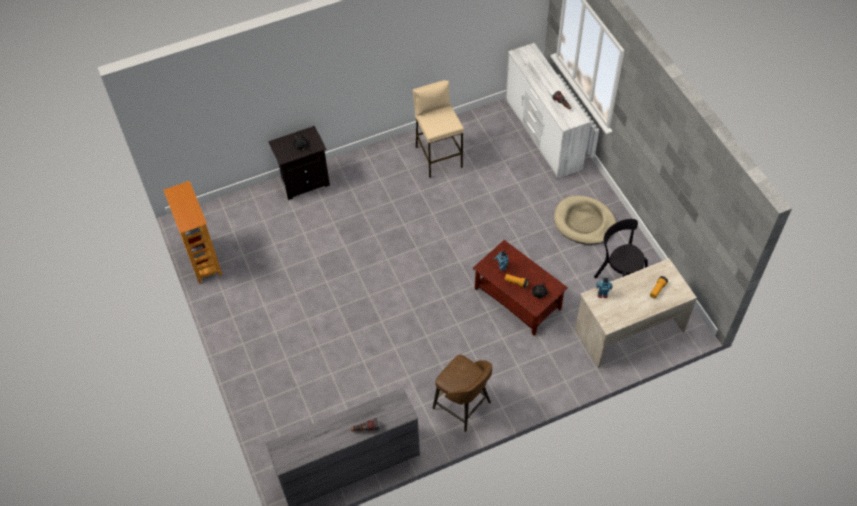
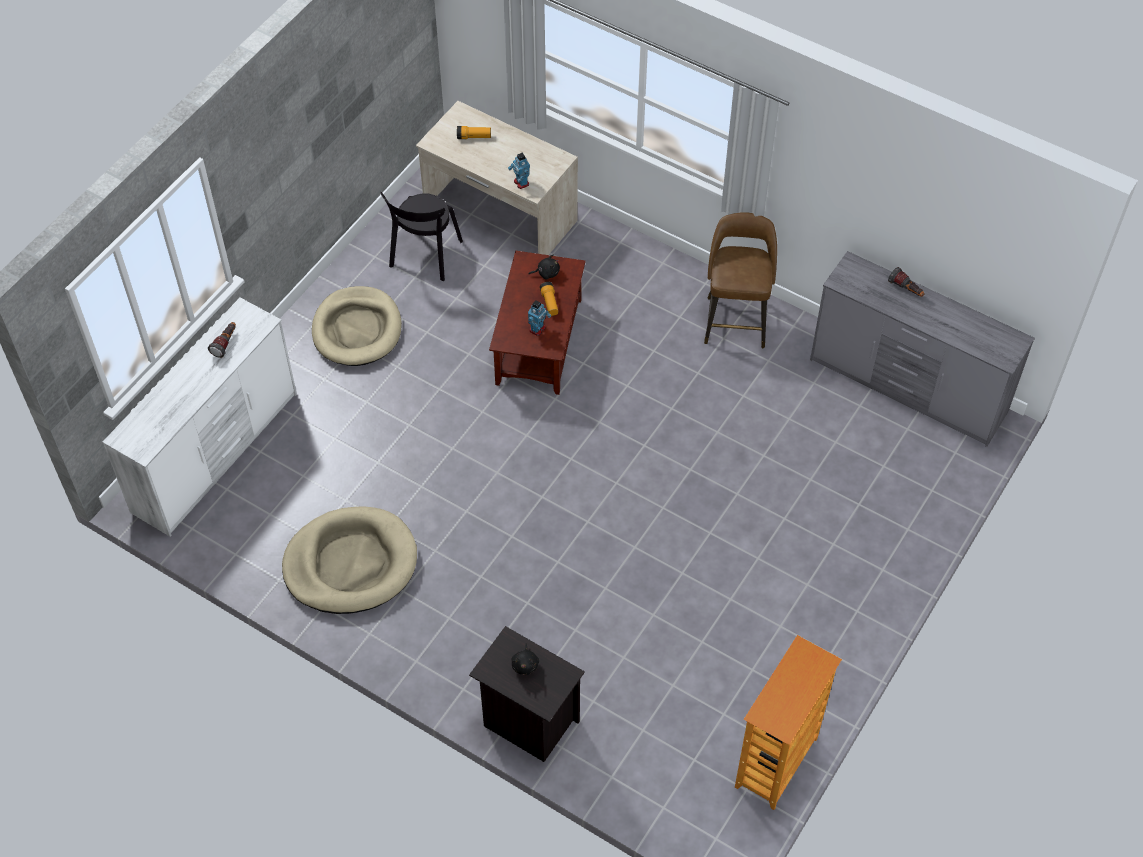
camera: 125 degrees left, 0 degrees up
(438, 157) = (350, 564): beige stool -> beige dog bed

